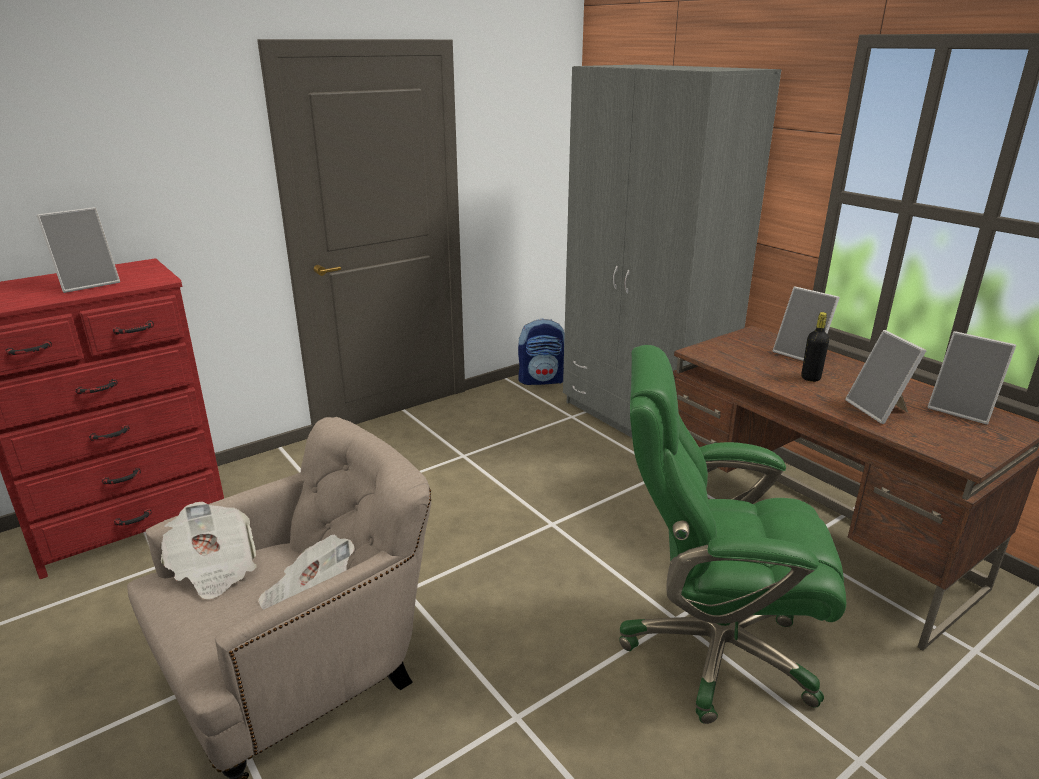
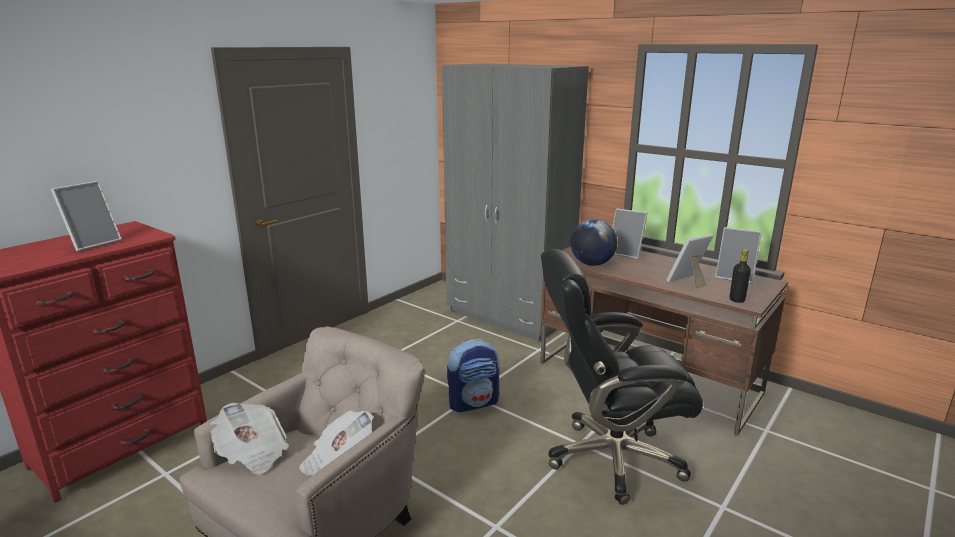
camera: 15 degrees left, 5 degrees down
(542, 380) = (425, 297): backpack -> backpack (473, 403)
(709, 650) = (609, 459): green office chair -> black office chair
(741, 365) = (592, 264): none -> globe
(810, 378) = (638, 267): black bottle -> black bottle (737, 300)
(879, 410) = (688, 282): picture frame -> picture frame turned 90 degrees clockwise

